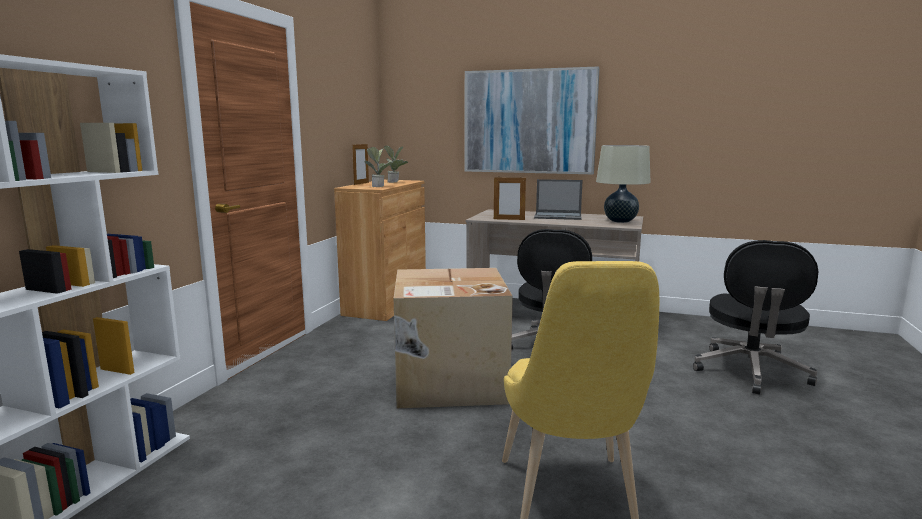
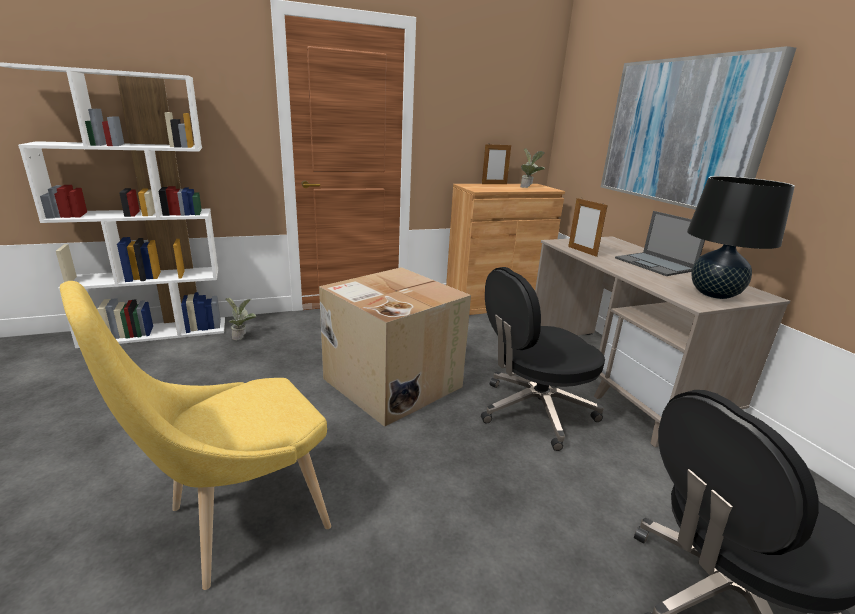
camera: 50 degrees right, 10 degrees up
(379, 186) = (490, 188): potted plant -> potted plant (242, 337)
(620, 221) = (714, 294): beige table lamp -> black table lamp

